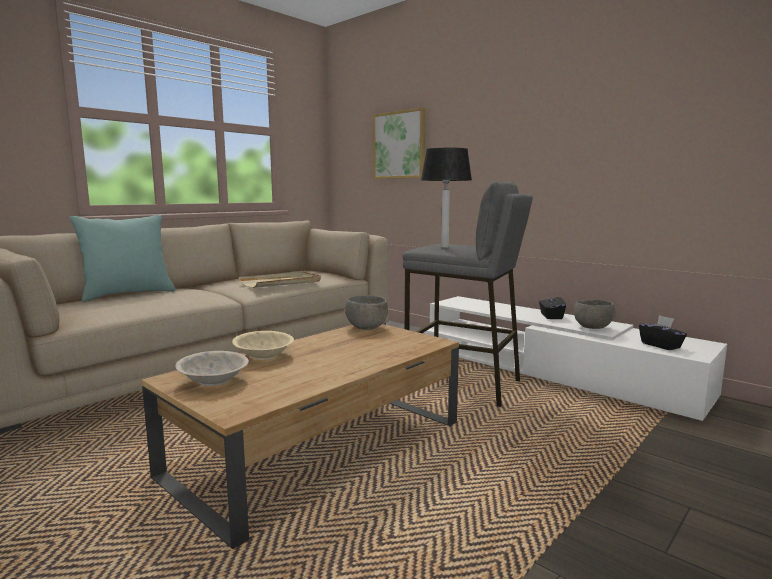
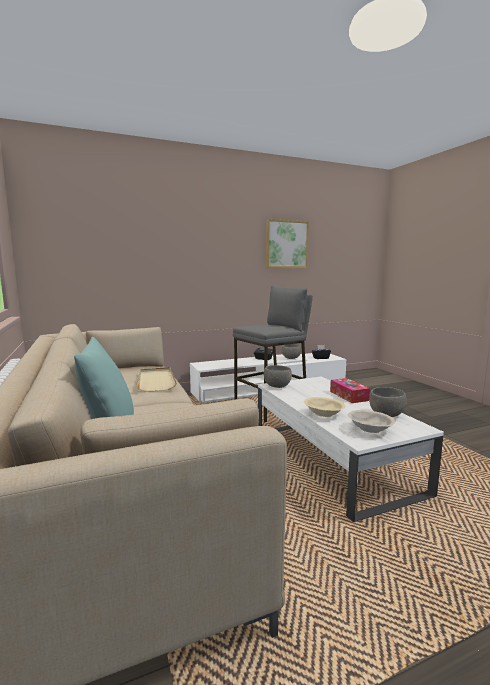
camera: 65 degrees left, 0 degrees up
(286, 388) = (386, 414): none -> grey bowl
(321, 447) = (331, 459): brown coffee table -> white coffee table
(363, 362) = (348, 396): none -> tissue box
(399, 145) = (119, 252): picture -> picture (286, 244)
(444, 247) = (272, 327): table lamp -> none

